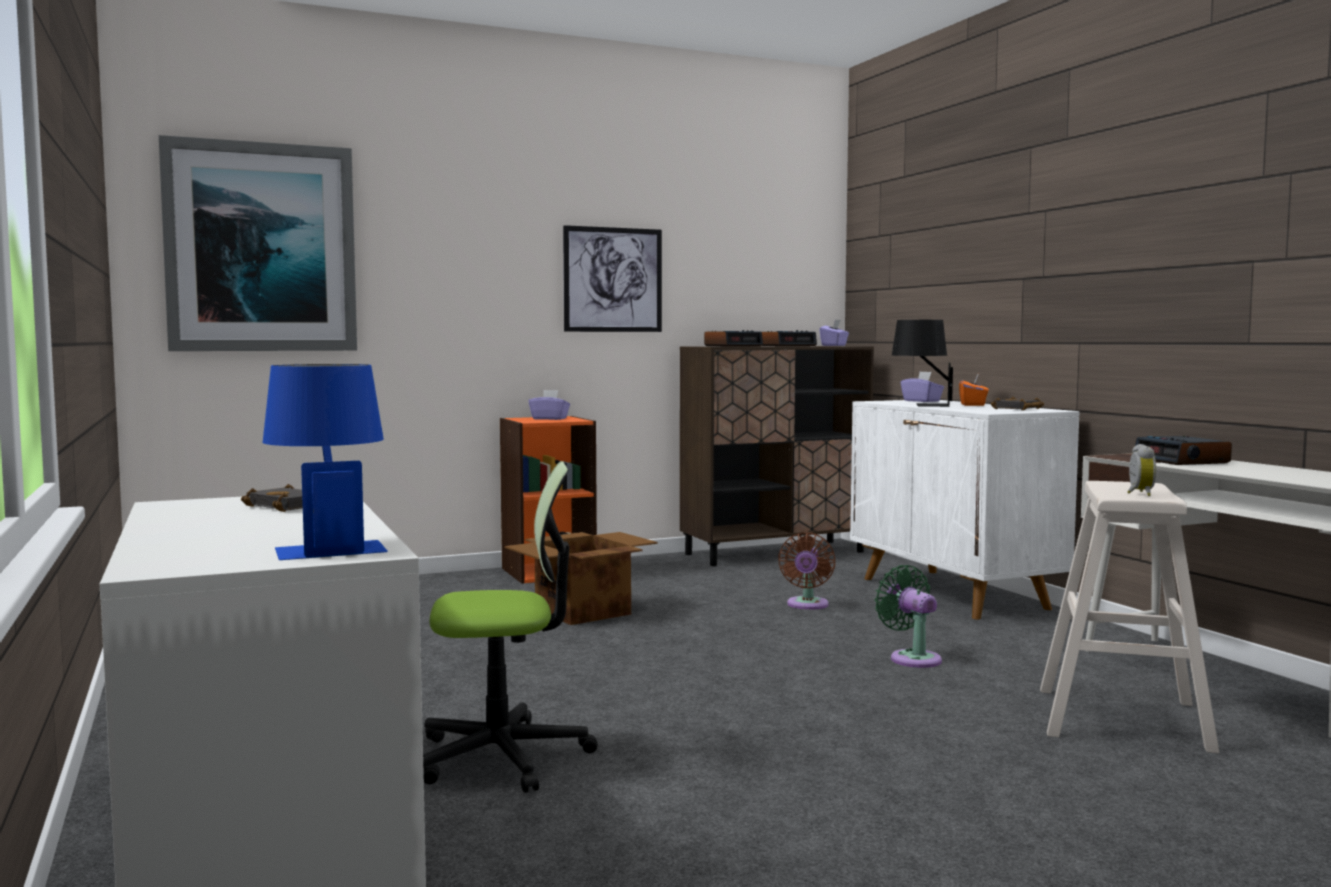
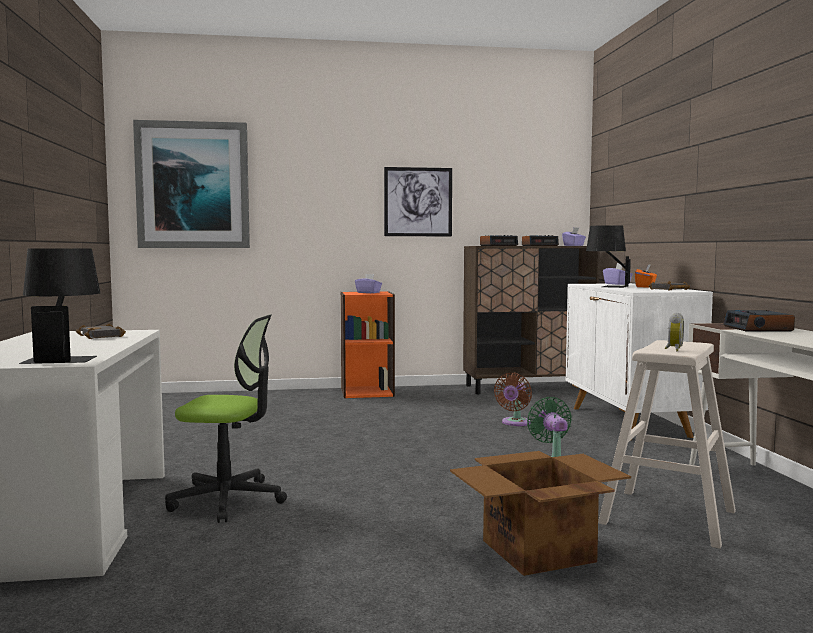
camera: 15 degrees right, 0 degrees up
(327, 546) = (63, 357): blue table lamp -> black table lamp
(581, 612) = (362, 417): cardboard box -> cardboard box (536, 551)

